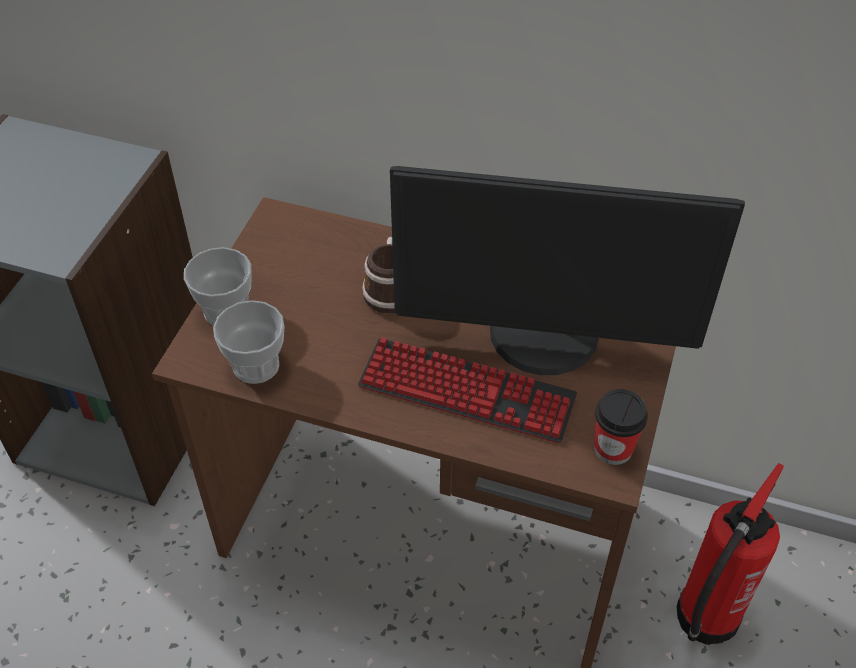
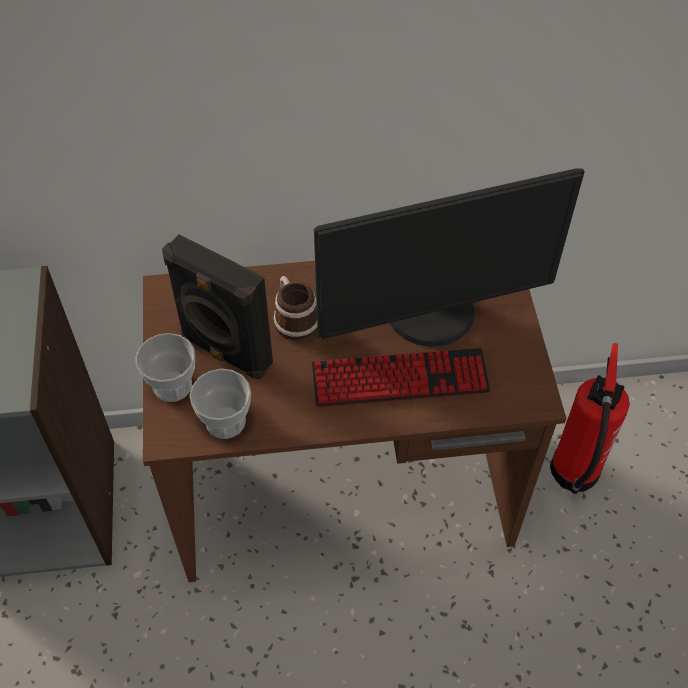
camera: 25 degrees left, 5 degrees up
(297, 298) = (225, 352): none -> black speaker
(613, 449) = (527, 381): cup -> none

